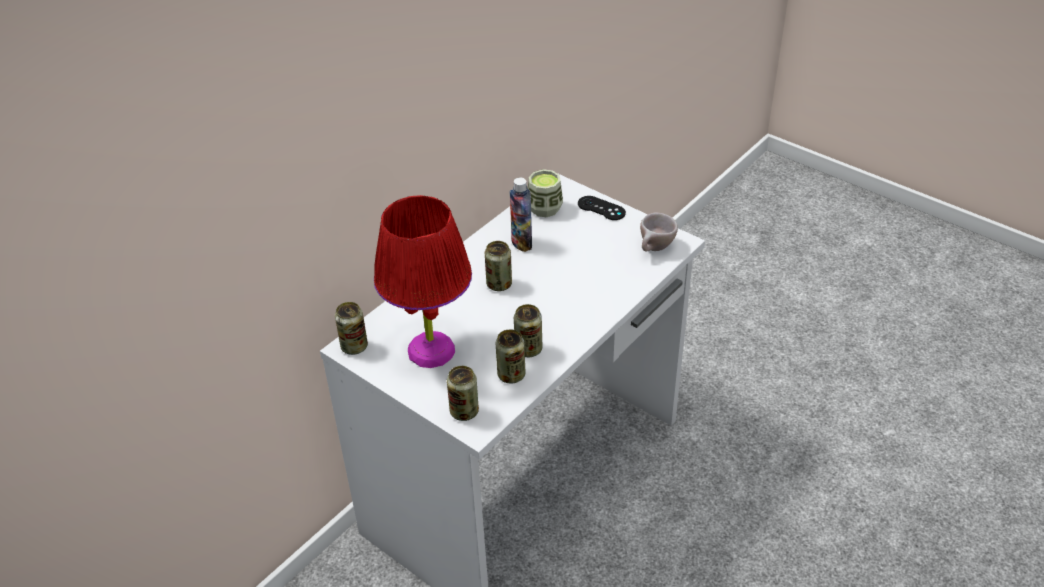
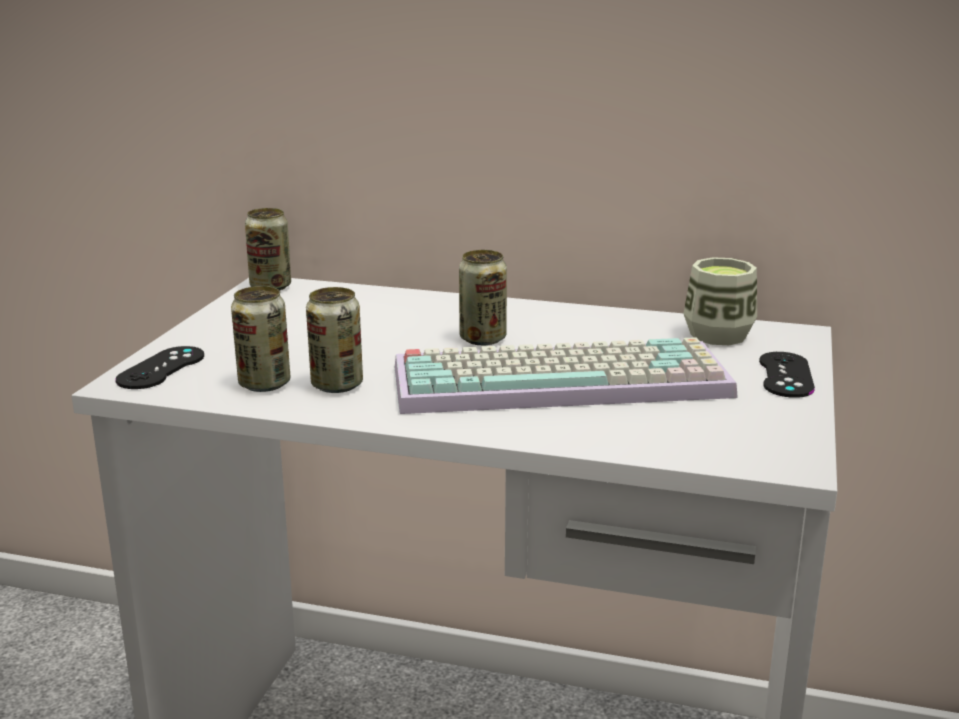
camera: 65 degrees right, 20 degrees down
(432, 350) = (291, 326): red table lamp -> none
(464, 411) = (161, 368): can -> black game controller
(521, 243) = (605, 335): bottle -> none
(566, 273) = (563, 379): none -> keyboard
(654, 249) = (729, 441): beige cup -> none

